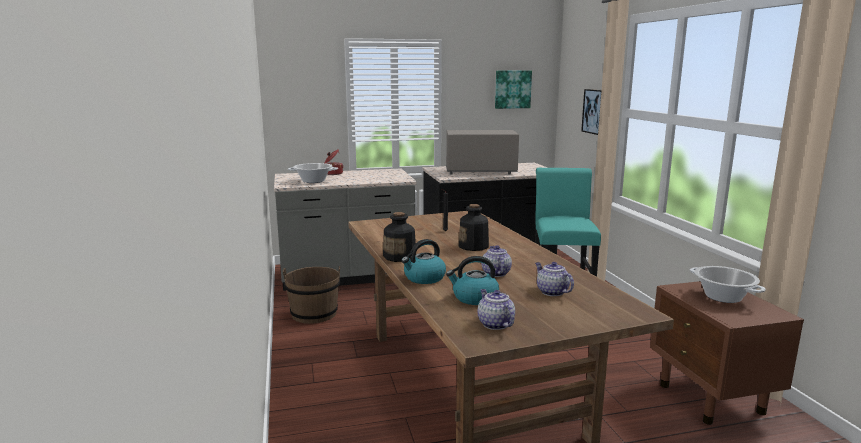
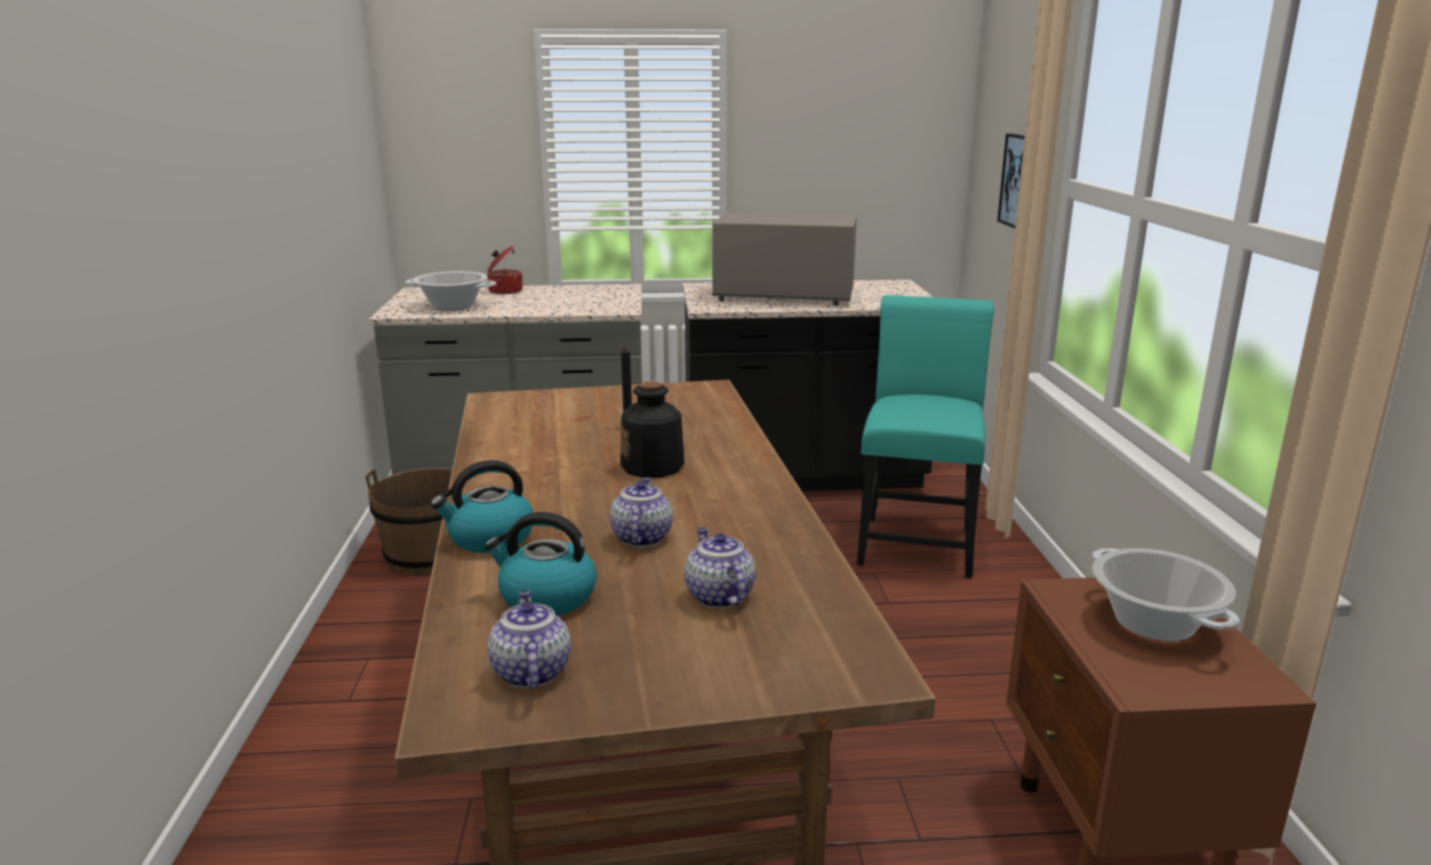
camera: 10 degrees right, 5 degrees up
(400, 256) = (489, 482): bottle -> none
(512, 89) = (873, 131): picture -> none

